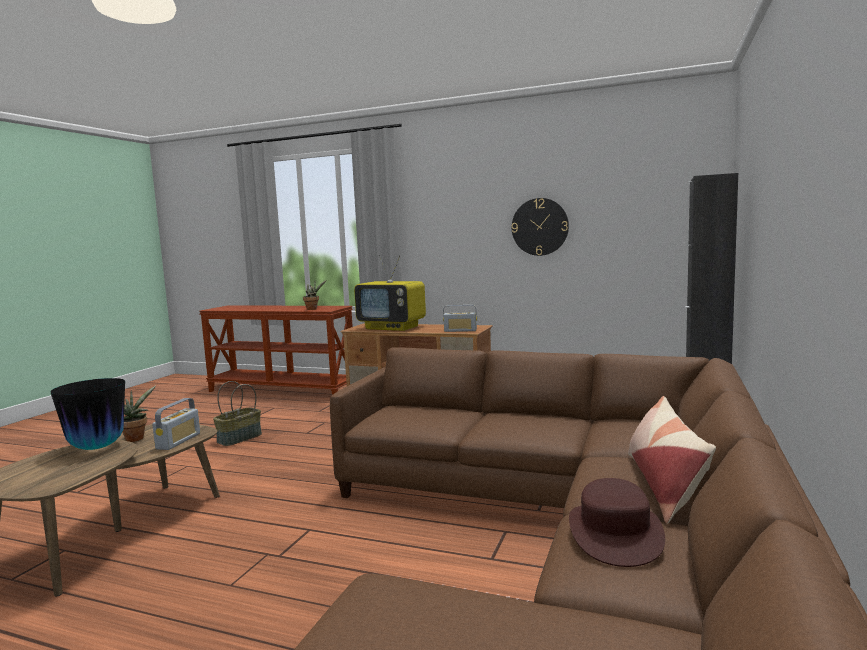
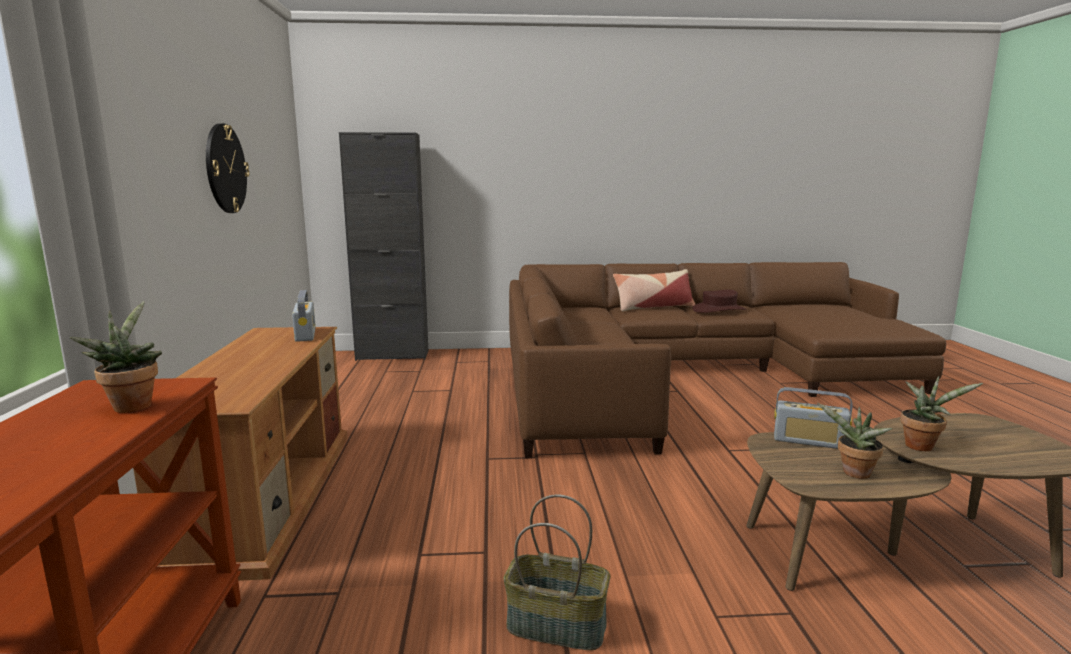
camera: 115 degrees left, 5 degrees up
(97, 448) = (922, 446): vase -> potted plant
(178, 441) = (809, 441): radio -> radio turned 150 degrees counterclockwise
(392, 327) = (237, 375): television -> none

